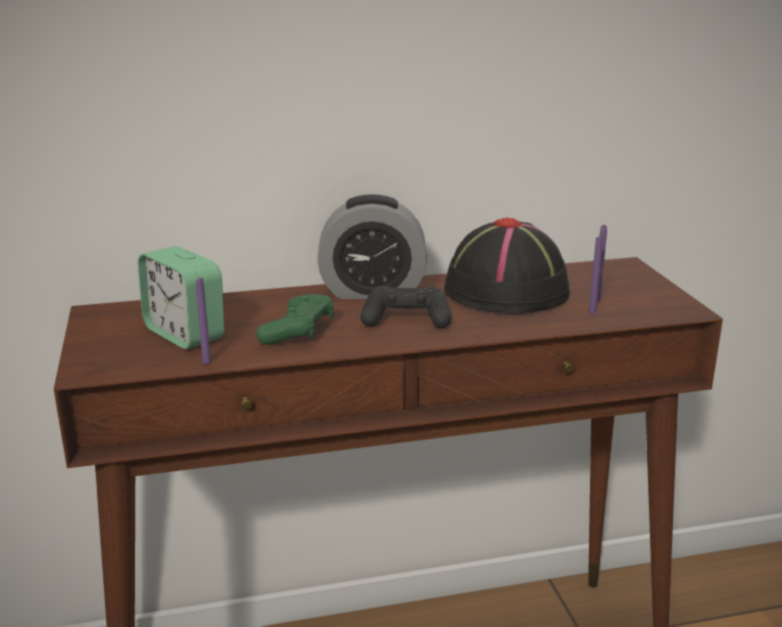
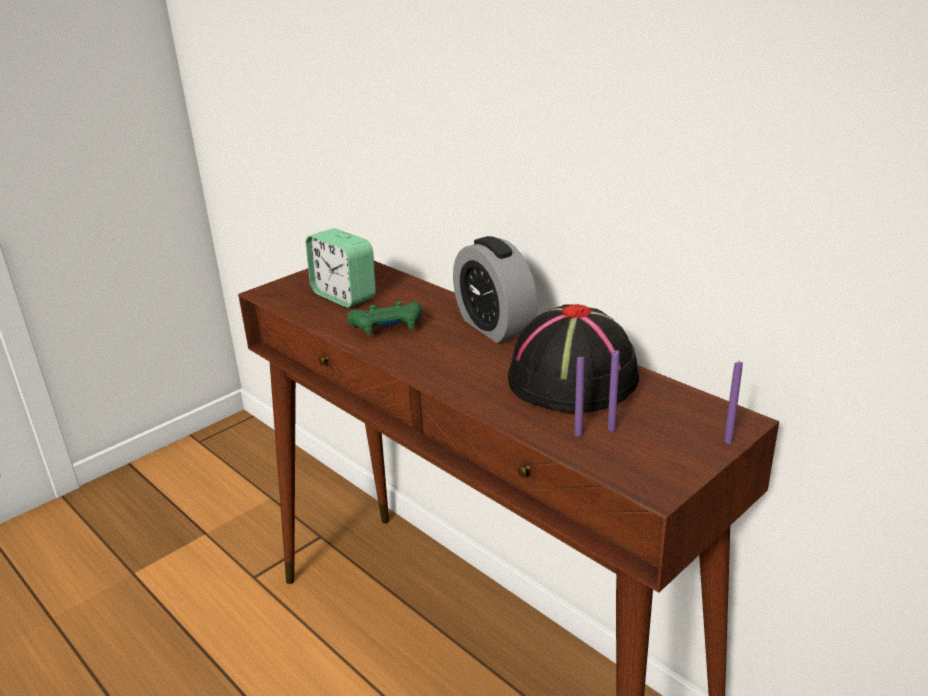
camera: 60 degrees right, 5 degrees up
(184, 334) = (344, 296): alarm clock -> alarm clock turned 60 degrees counterclockwise
(206, 362) = (308, 318): purple candle -> purple candle (727, 441)
(406, 319) = (454, 357): black game controller -> none

